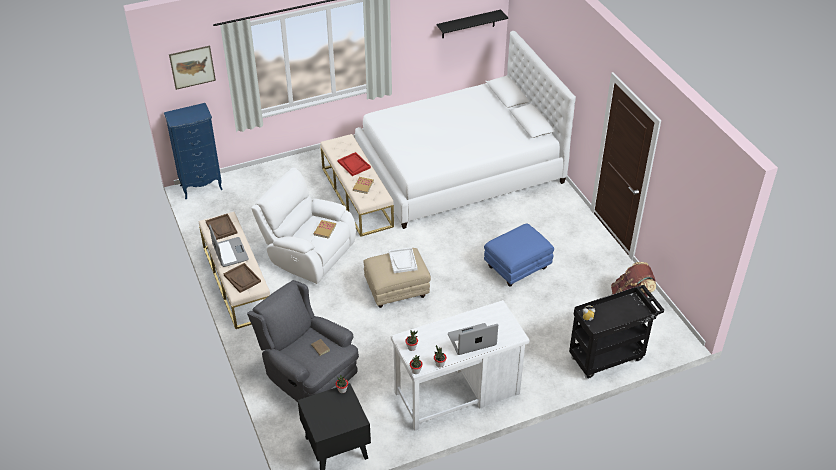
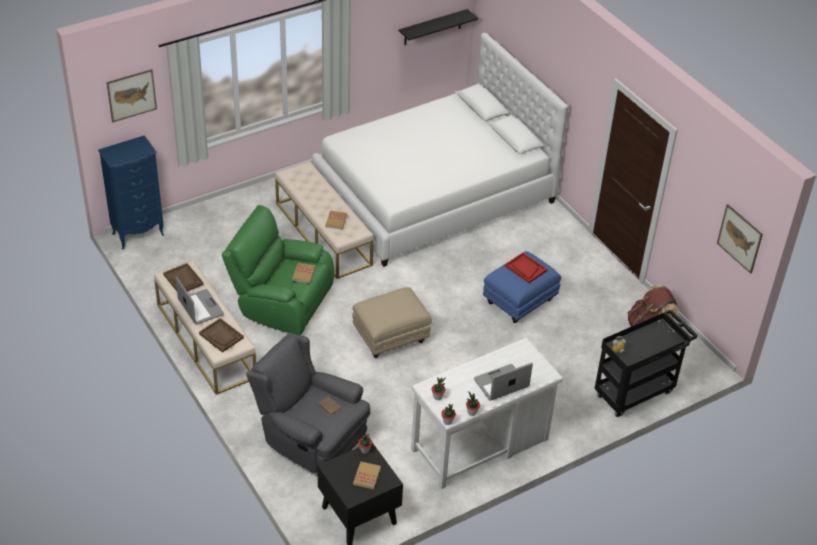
camera: 10 degrees left, 0 degrees up
(308, 253) = (281, 302): white armchair -> green armchair
(339, 414) = (367, 476): none -> book
(354, 165) = (320, 197): red tray -> red tray (525, 268)
(403, 261) = (399, 303): white tray -> none
(710, 223) = (739, 238): none -> picture

